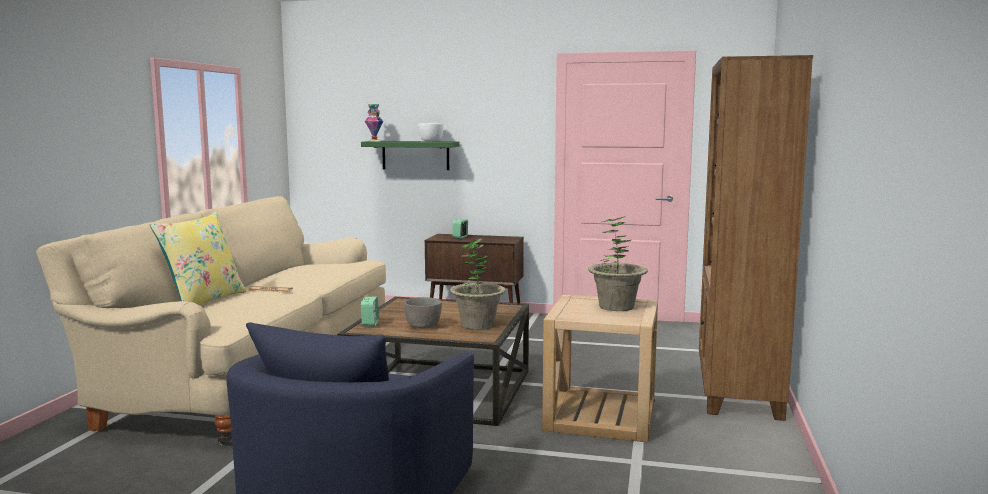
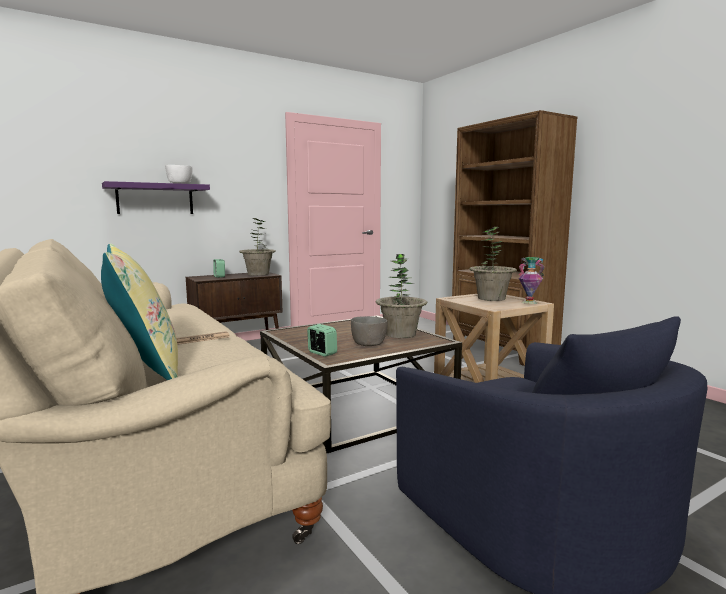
camera: 45 degrees left, 0 degrees up
(375, 141) = (117, 181): vase -> vase (529, 302)
(415, 155) = (155, 199): green shelf -> purple shelf
(500, 239) = (258, 274): none -> potted plant

